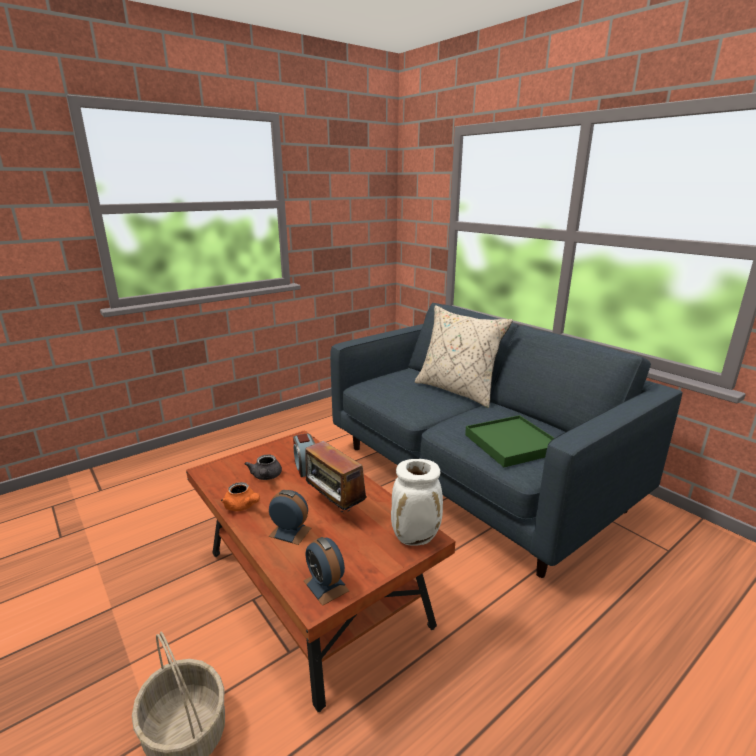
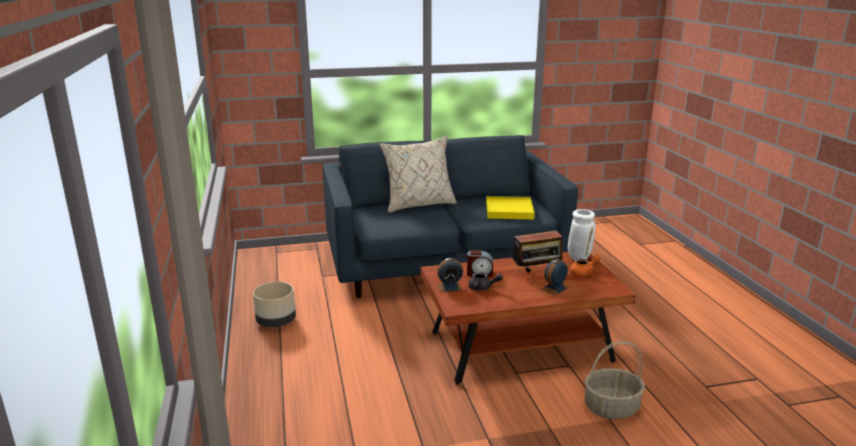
camera: 65 degrees left, 0 degrees up
(242, 506) = (516, 299): orange teapot -> orange teapot (584, 272)
(287, 427) = (276, 322): none -> beige planter
(326, 586) = (607, 285): alarm clock -> alarm clock (449, 287)
(512, 444) = (509, 210): green tray -> yellow tray

